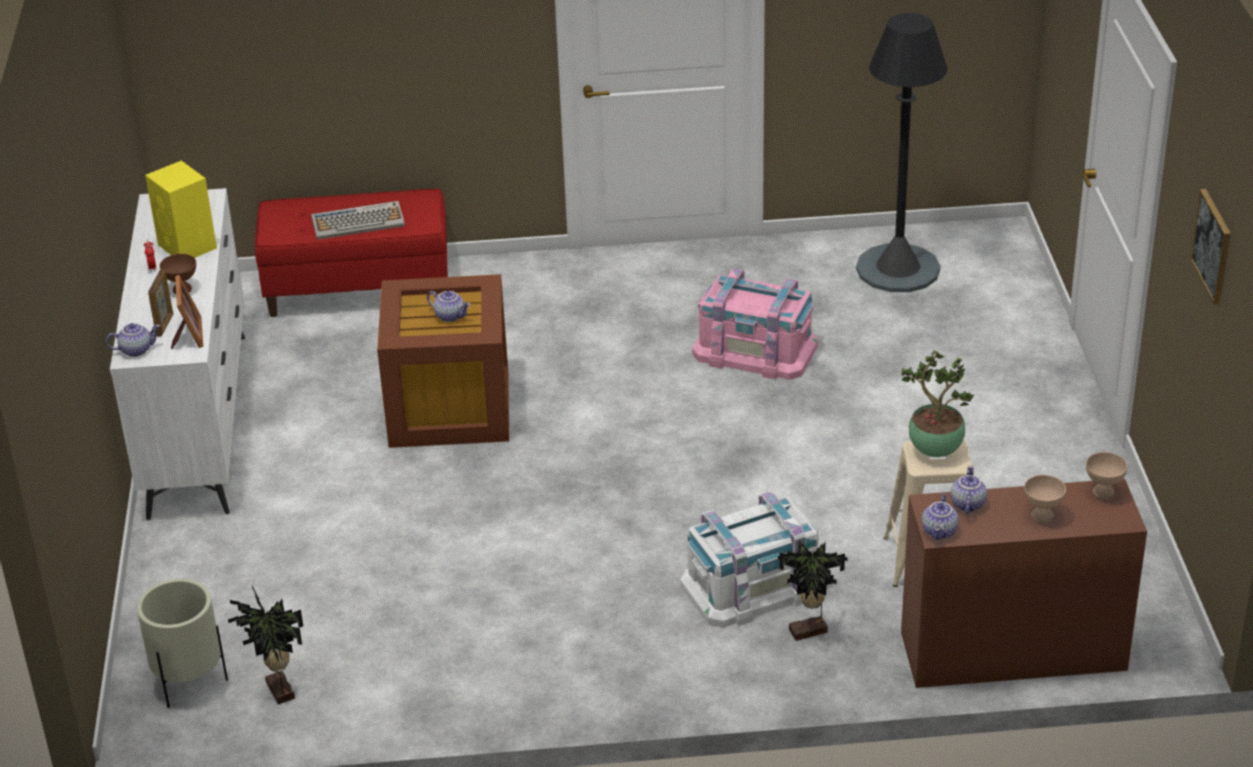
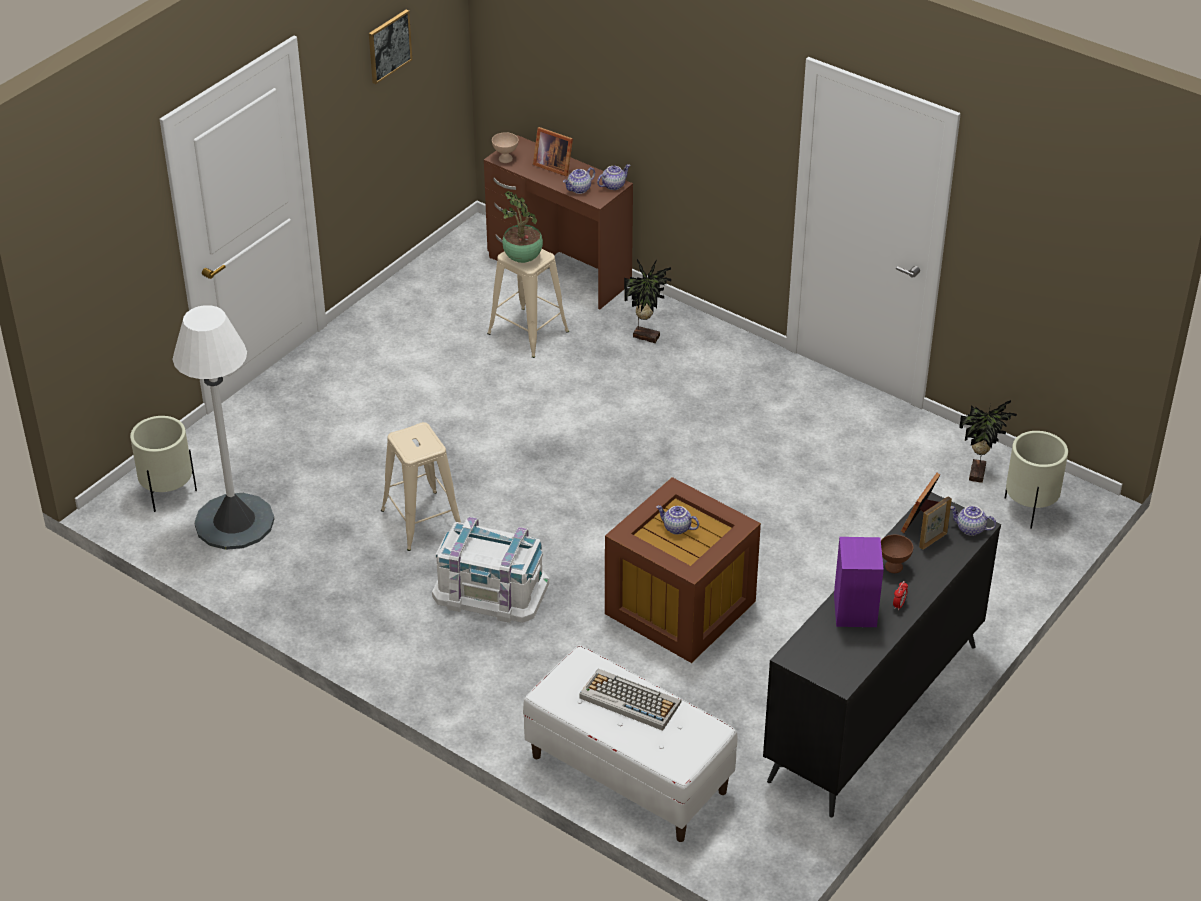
camera: 140 degrees left, 5 degrees up
(188, 247) = (855, 609): yellow speaker -> purple speaker
(199, 423) = (872, 712): white dresser -> black dresser
(359, 289) = (628, 774): red bench -> white bench
(450, 316) = (676, 528): teapot -> teapot turned 45 degrees counterclockwise
(753, 586) = (642, 375): white storage box -> white storage box (491, 589)
(755, 349) = (422, 521): pink storage box -> beige stool
(898, 269) = (234, 522): black floor lamp -> white floor lamp
(983, 258) = (168, 493): none -> beige planter
(1041, 516) = (553, 165): beige bowl -> picture frame

